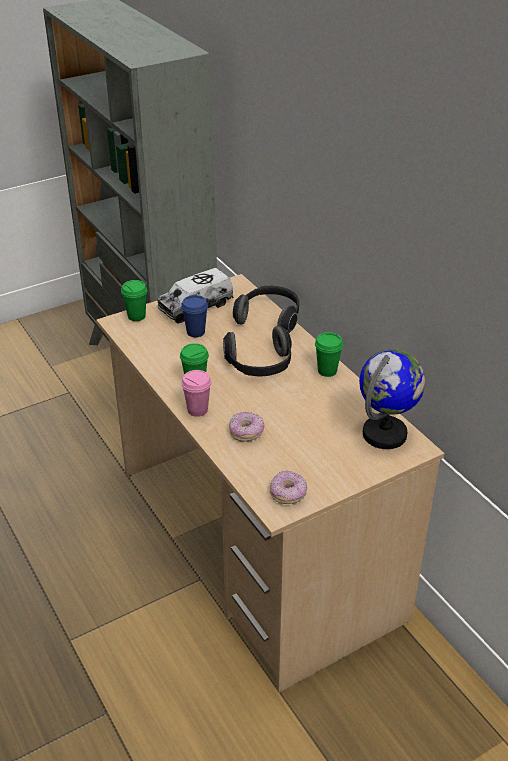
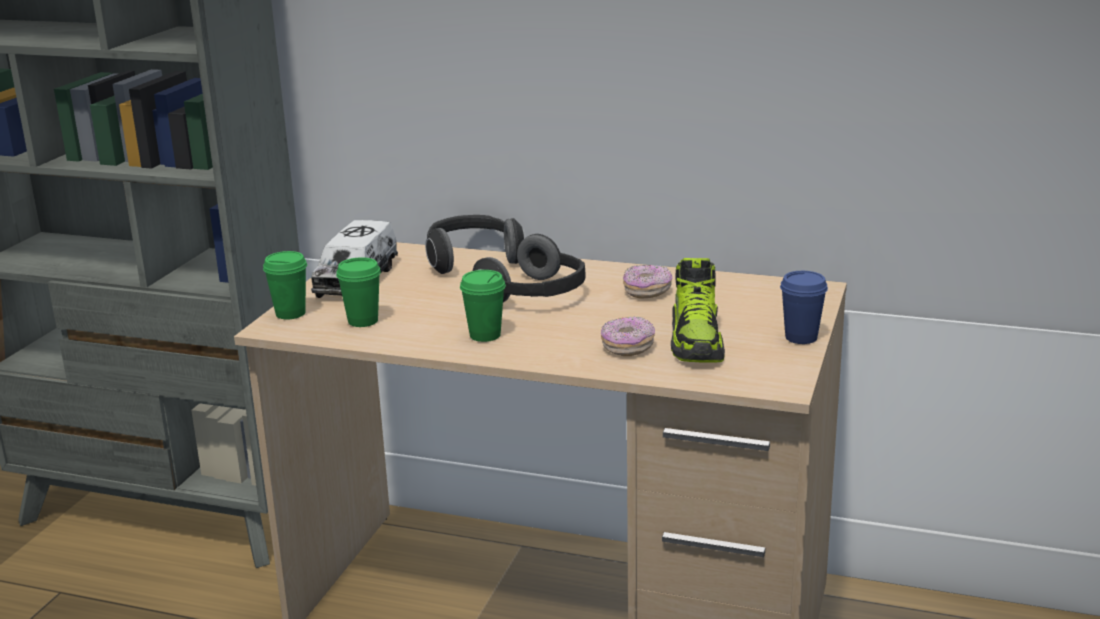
camera: 40 degrees left, 15 degrees down
(195, 332) = (400, 299): blue cup -> blue cup (801, 337)
(197, 410) = (534, 354): pink cup -> none
(284, 451) = (697, 343): none -> shoe
(288, 494) = (768, 370): donut -> donut (647, 292)
(327, 371) = (617, 272): green cup -> green cup (363, 321)
(385, 434) = (769, 292): globe -> none

